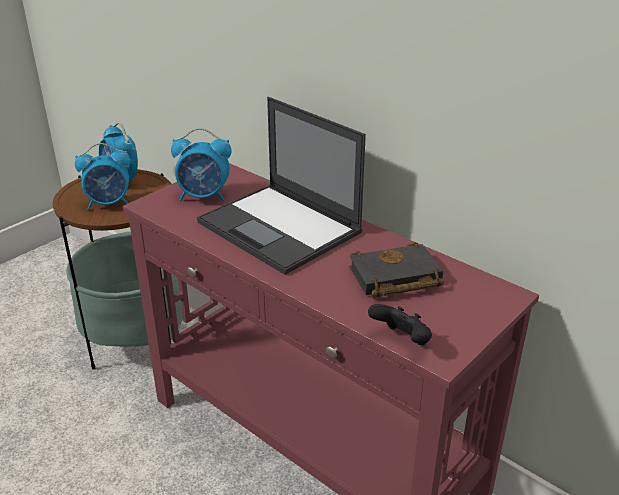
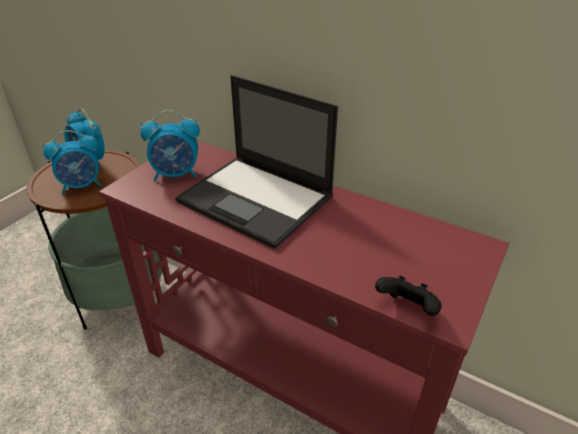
camera: 10 degrees left, 5 degrees up
(394, 278) = (377, 241): black book -> none

